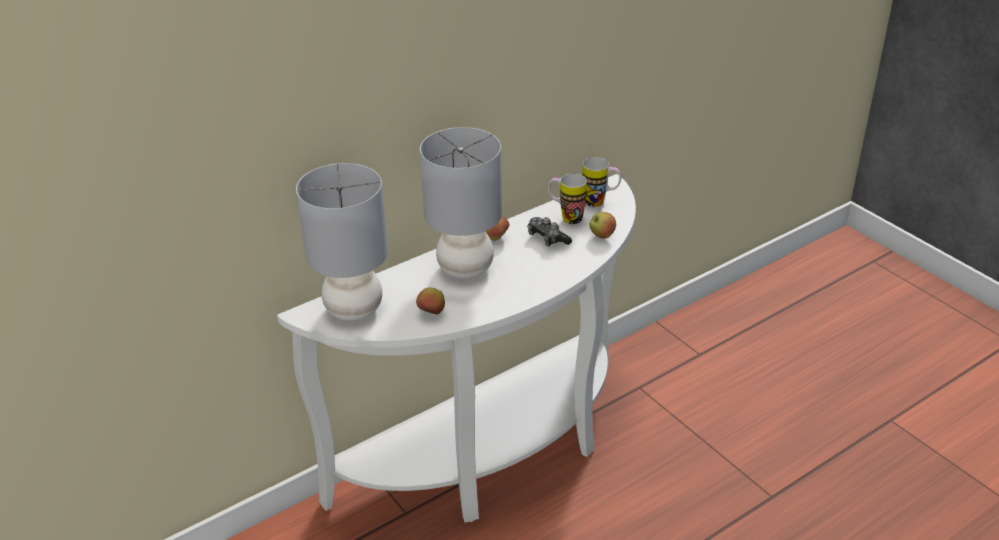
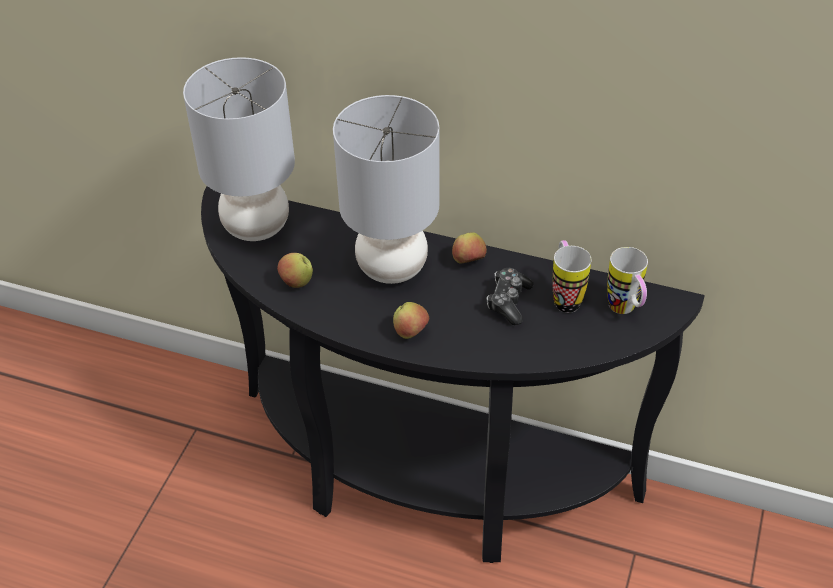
camera: 55 degrees right, 10 degrees up
(497, 454) = (424, 481): white console table -> black console table
(602, 236) = (559, 345): apple -> apple (411, 332)

